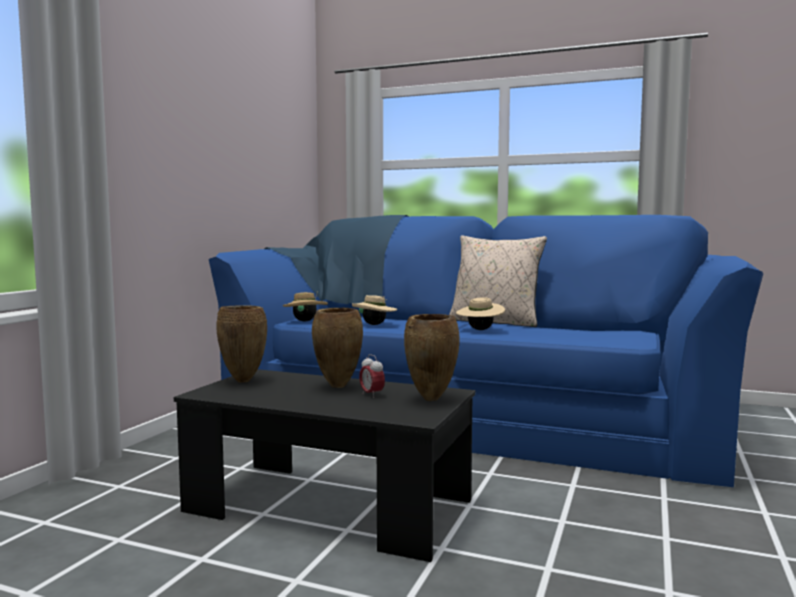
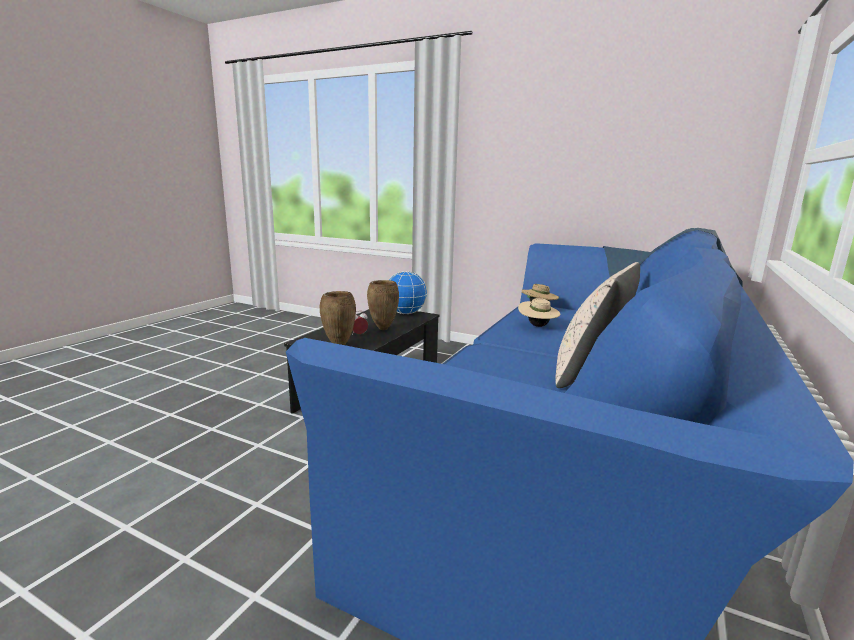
camera: 95 degrees right, 10 degrees up
(244, 381) = (406, 313): brown vase -> globe
(479, 329) = (502, 353): beige hat -> none

